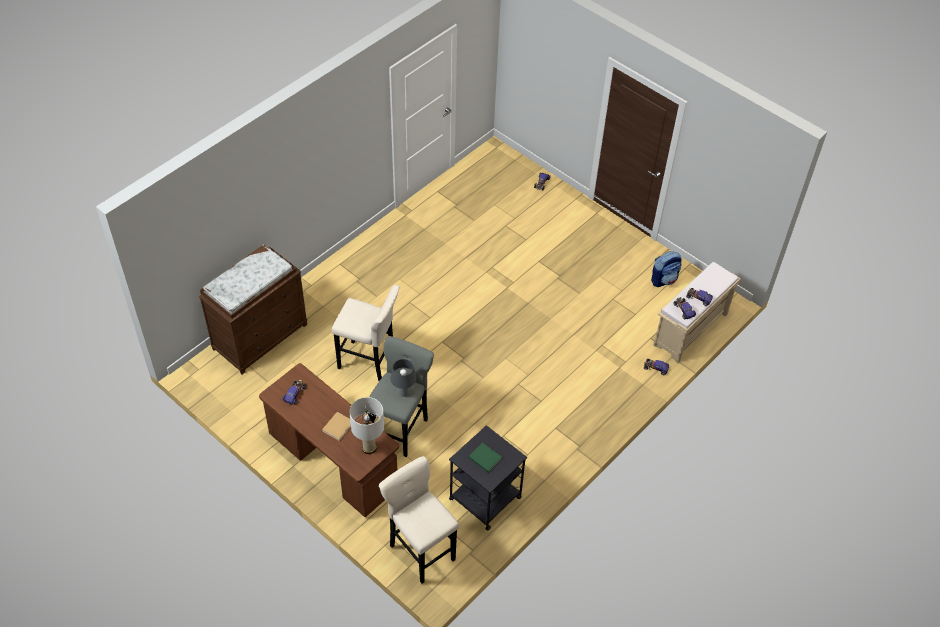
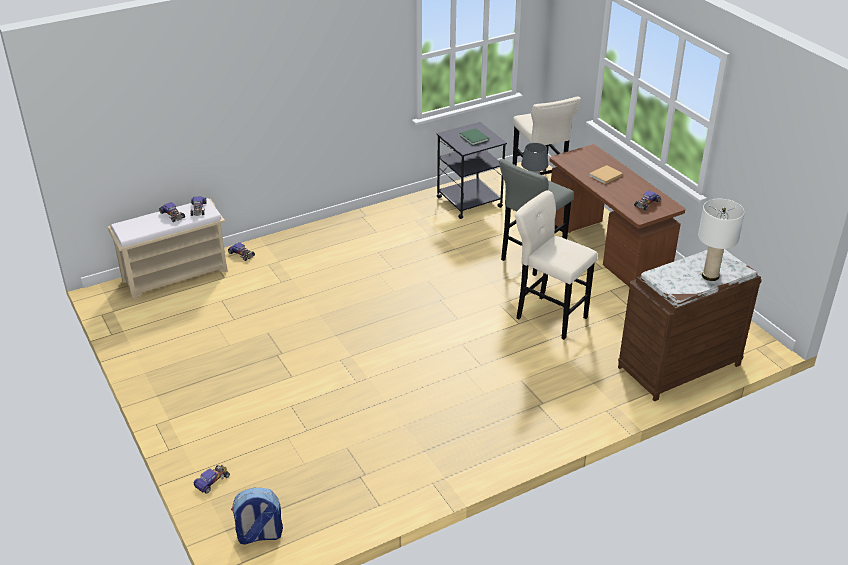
camera: 160 degrees left, 15 degrees down
(369, 447) = (578, 159): white table lamp -> white table lamp (710, 276)
(664, 279) = (157, 325): backpack -> backpack (259, 535)

